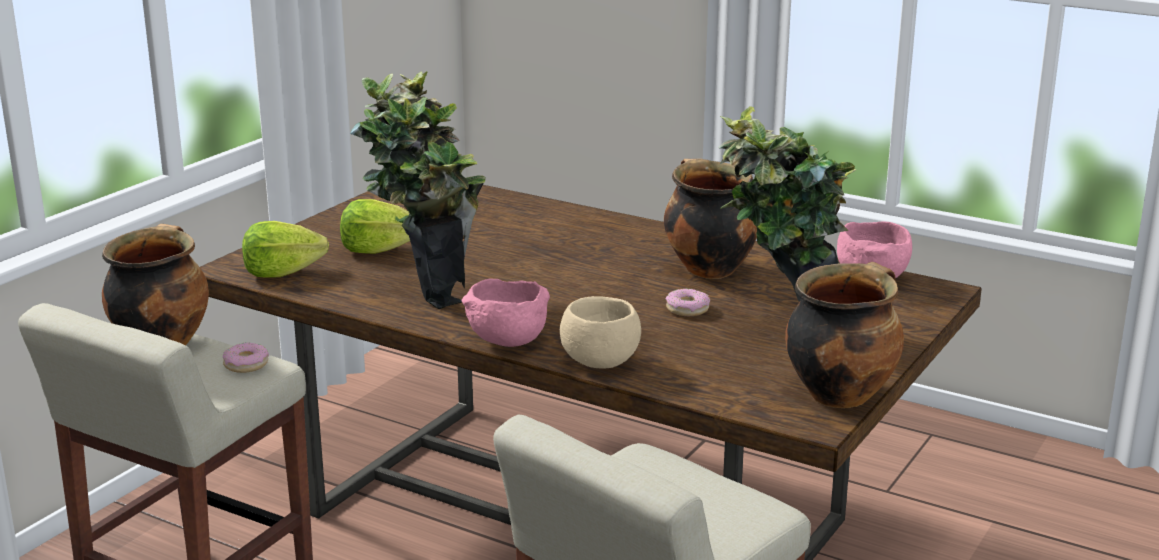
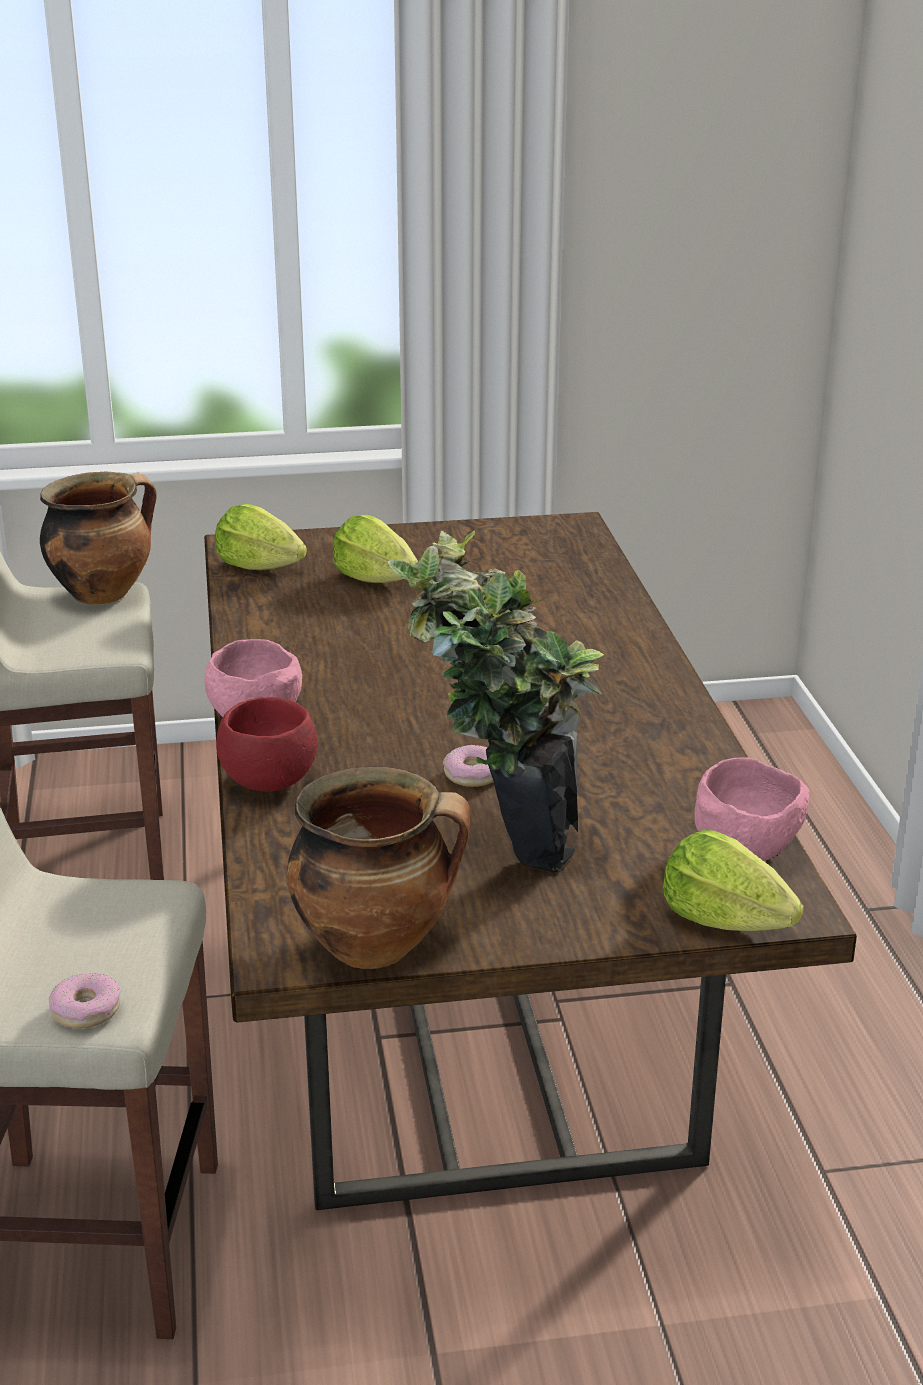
camera: 50 degrees right, 5 degrees up
(246, 364) = (109, 640): donut -> donut (86, 1009)
(425, 291) = (313, 637): potted plant -> none
(601, 363) = (270, 782): beige bowl -> red bowl
(707, 269) = (602, 744): cooking pot -> none
(931, 307) = (724, 919): none -> lettuce

